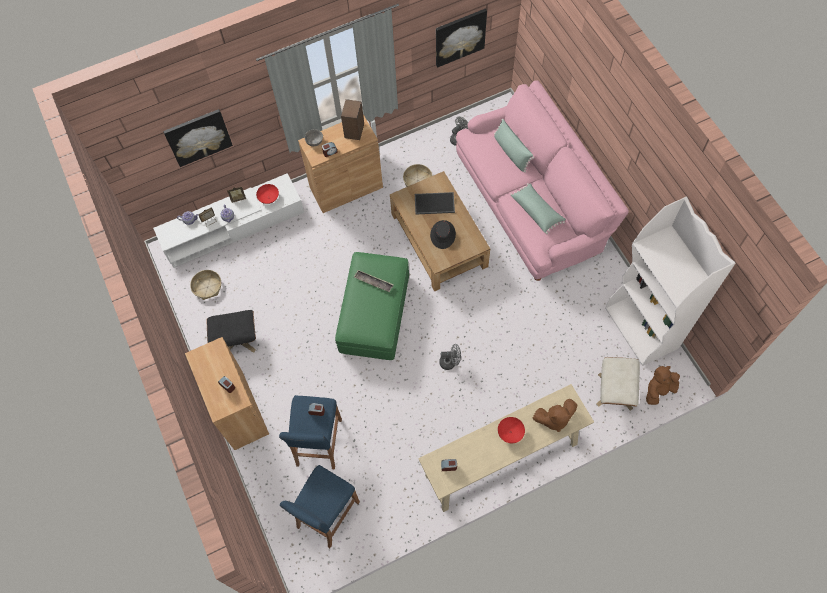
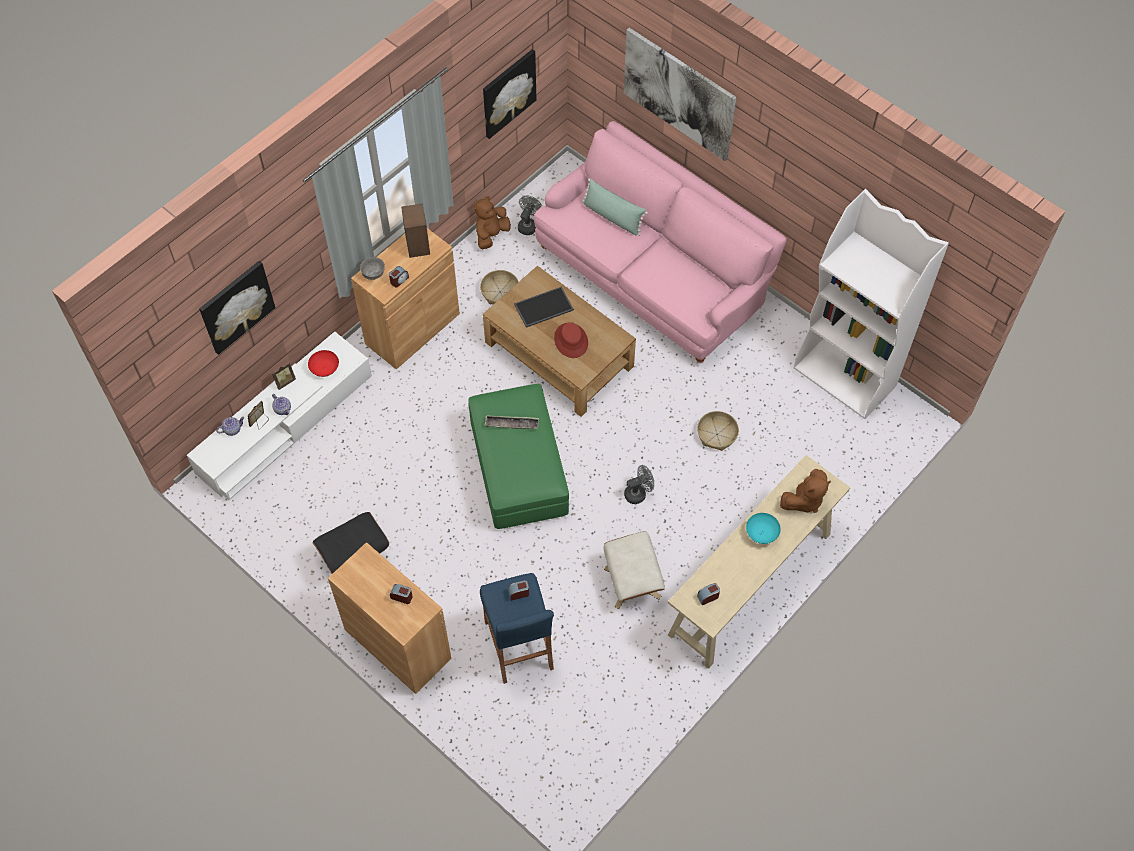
camera: 25 degrees left, 5 degrees down
(207, 287) = (286, 509): basket -> basket (717, 434)
(328, 514) = (569, 724): blue stool -> none
(443, 235) = (571, 340): black hat -> red hat
(510, 432) = (761, 533): red bowl -> turquoise bowl
(537, 211) = (674, 276): green pillow -> none
(580, 74) = (679, 93): none -> picture
(615, 391) = (847, 459): beige ottoman -> beige ottoman (633, 582)
(659, 390) = (895, 440): brown plush toy -> brown plush toy (491, 235)

